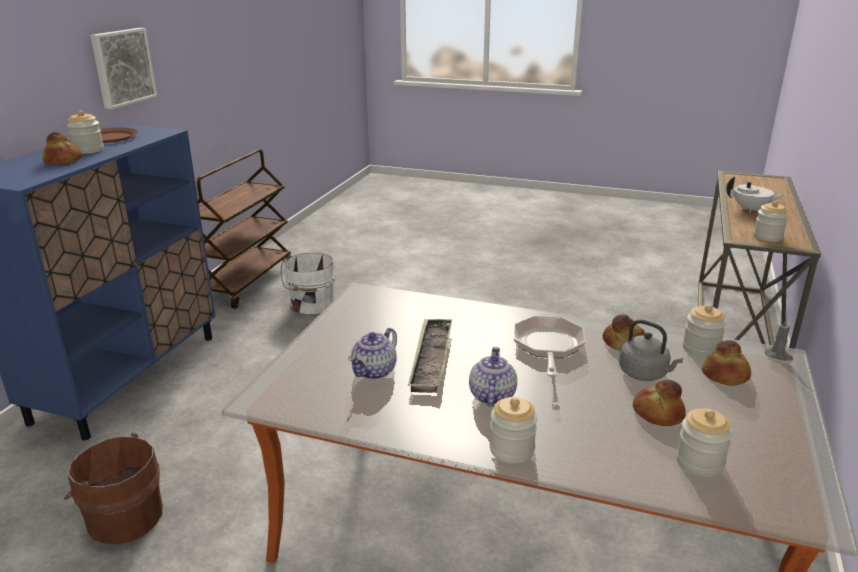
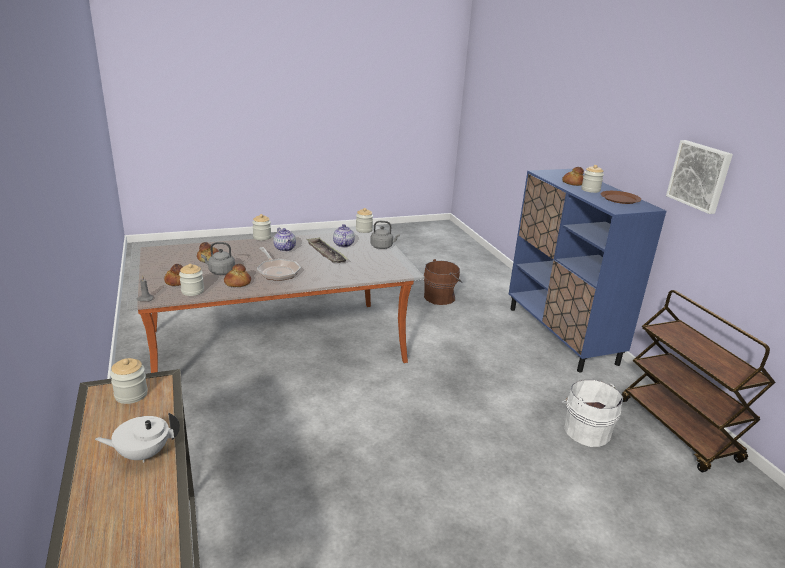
camera: 140 degrees right, 0 degrees up
(318, 344) = (383, 247): none -> grey kettle
(699, 462) = (188, 249): jar -> jar (364, 230)

